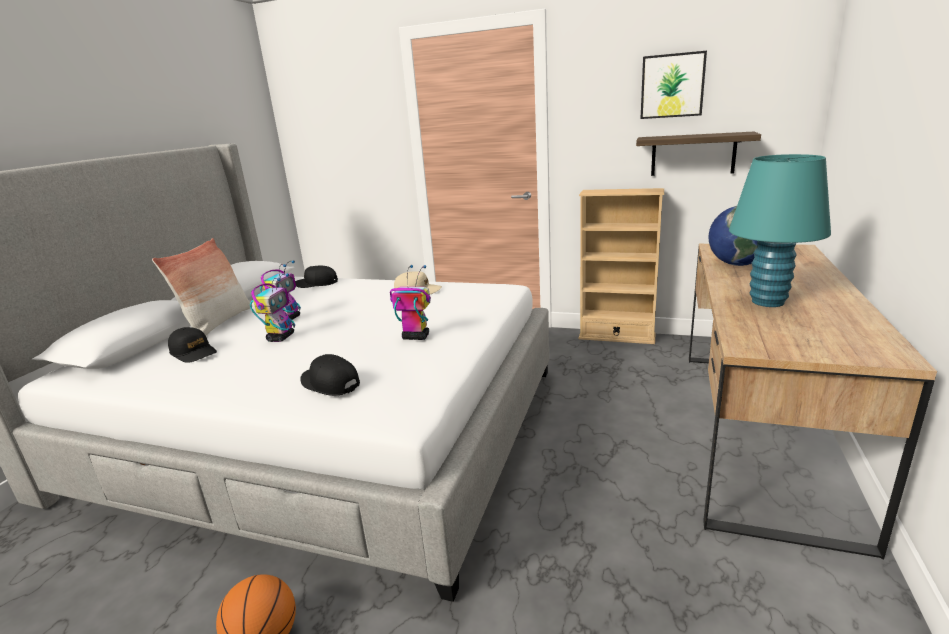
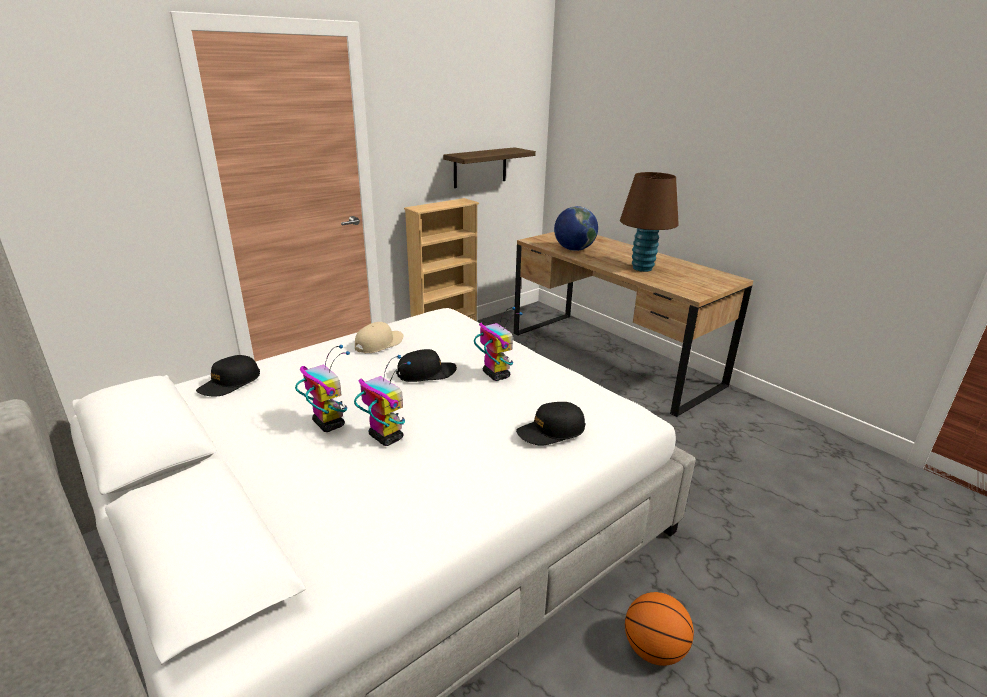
camera: 60 degrees left, 5 degrees up
(194, 352) = (332, 505): black cap -> black cap (426, 373)
(218, 323) = (244, 473): pillow -> none
(415, 337) = (495, 375): toy robot -> toy robot turned 105 degrees clockwise
(672, 86) = (464, 109): picture -> none
(767, 302) = (642, 268): turquoise table lamp -> brown table lamp

